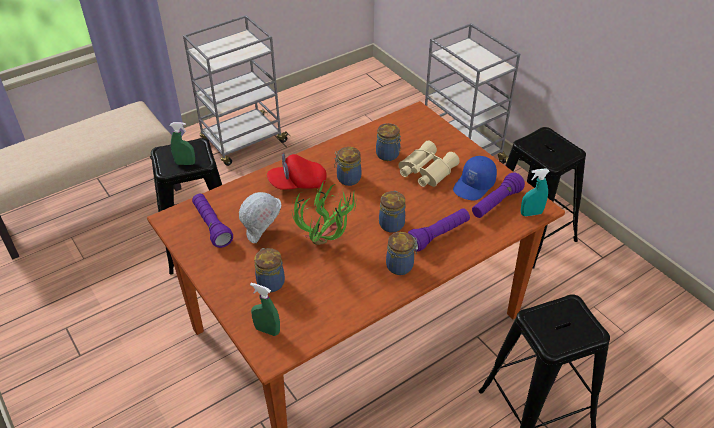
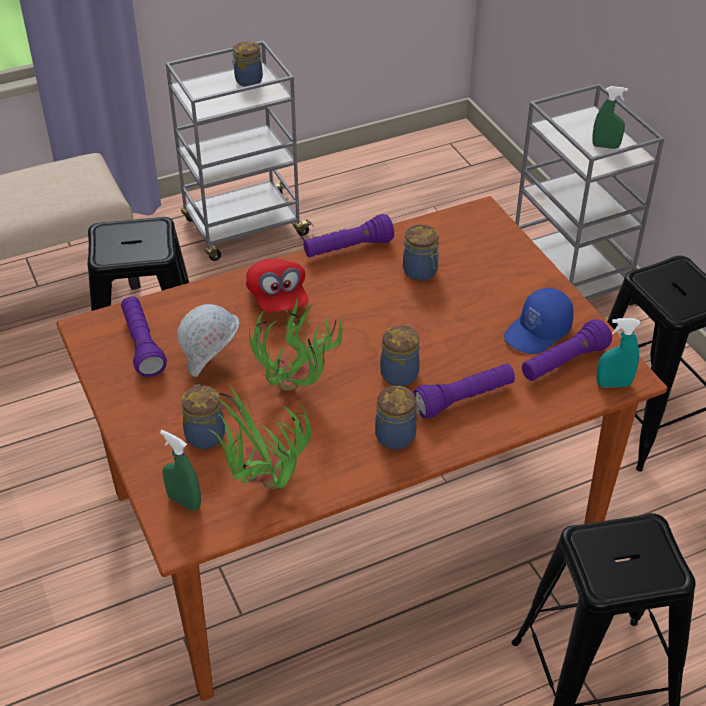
camera: 10 degrees right, 0 degrees up
(185, 163) = (133, 251): green spray bottle -> green spray bottle (605, 146)
(297, 184) = (277, 299): red cap -> red cap turned 105 degrees counterclockwise
(319, 314) = (262, 489): none -> potted plant
(336, 145) = (348, 249): none -> purple flashlight
(347, 178) = (352, 299): jar -> jar (247, 80)
(425, 170) = (470, 301): beige binoculars -> none

